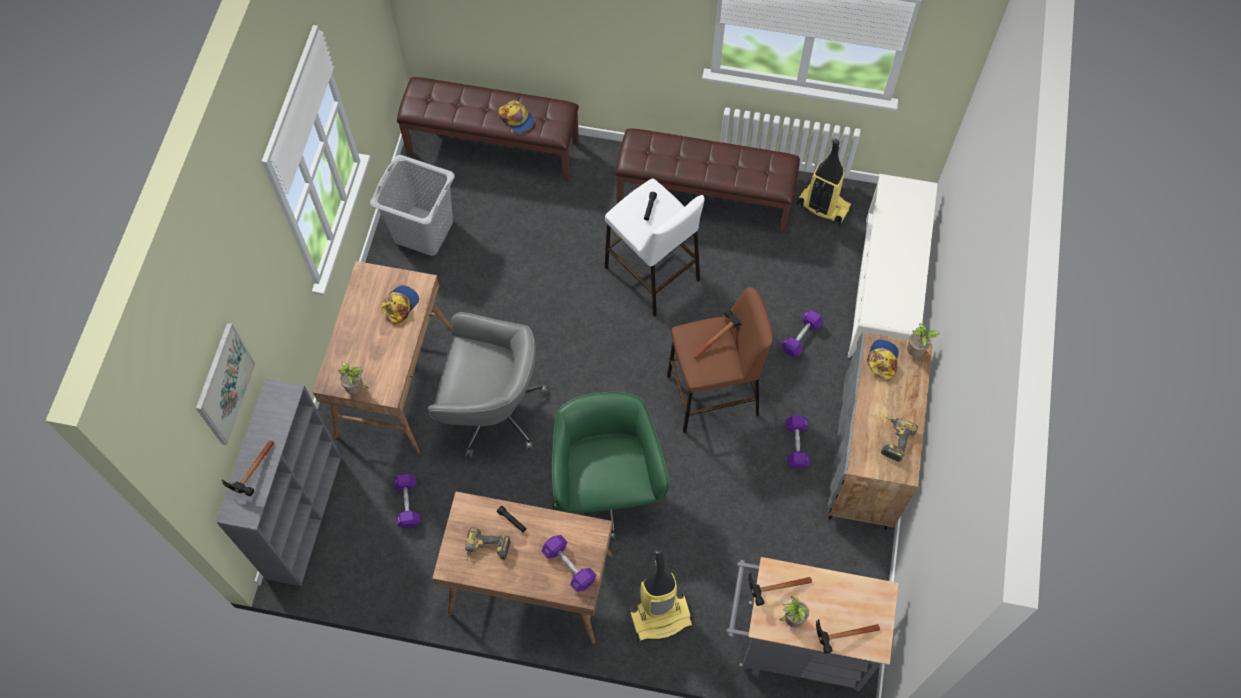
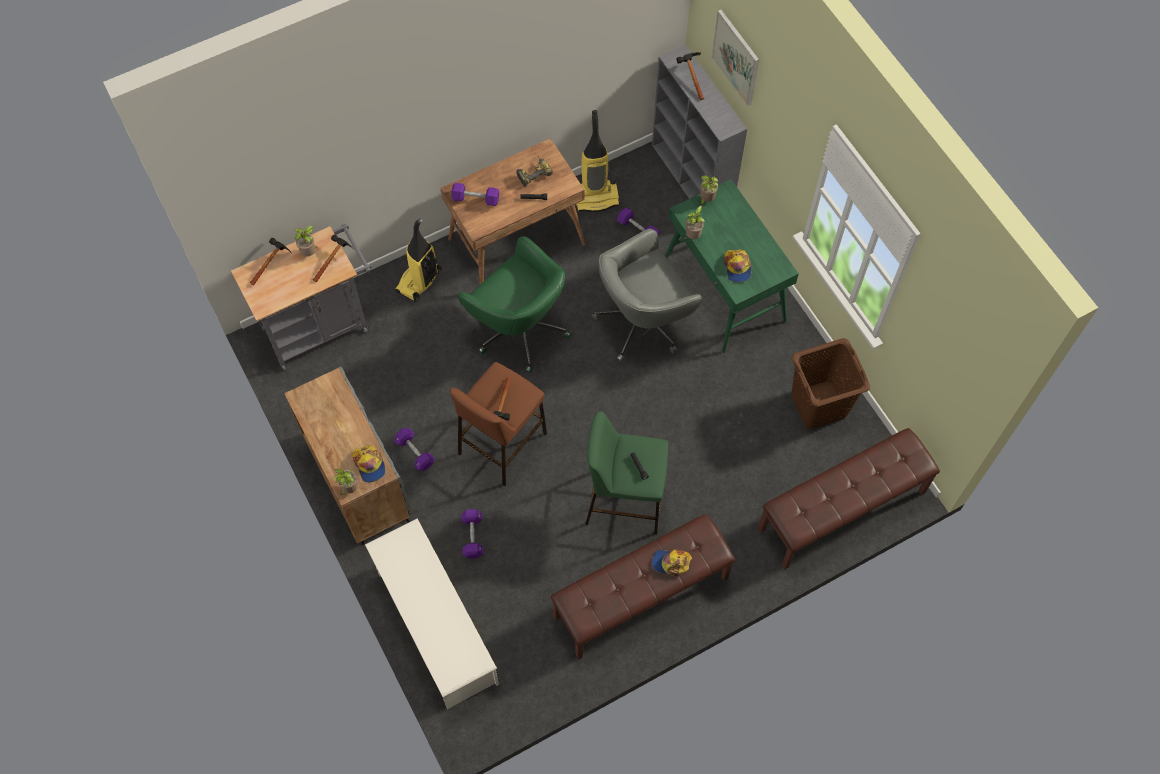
camera: 140 degrees right, 0 degrees up
(394, 381) = (724, 291): brown desk -> green desk
(405, 364) = (693, 235): none -> potted plant
(423, 230) = (819, 405): grey laundry basket -> brown laundry basket
(517, 119) = (821, 494): cap -> cap (671, 563)
(652, 274) = (624, 501): white stool -> green stool
(822, 207) = (541, 665): vacuum cleaner -> vacuum cleaner (596, 197)
(893, 439) = (322, 413): power drill -> none

